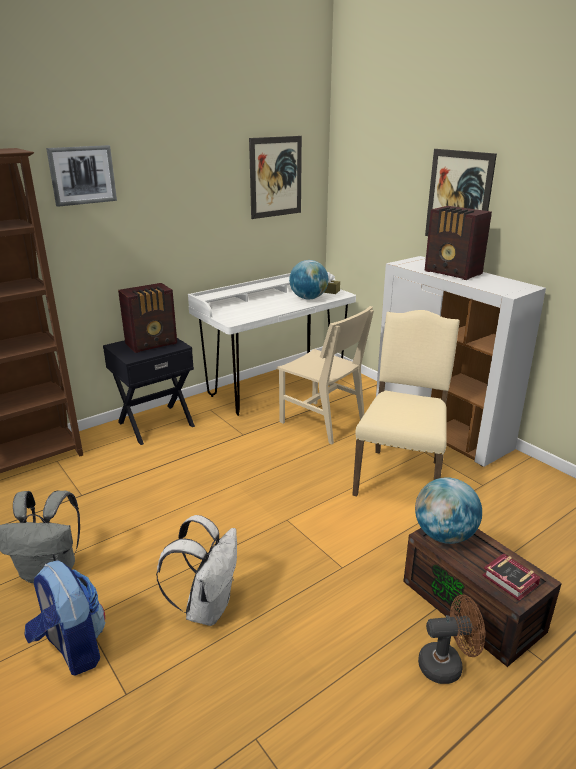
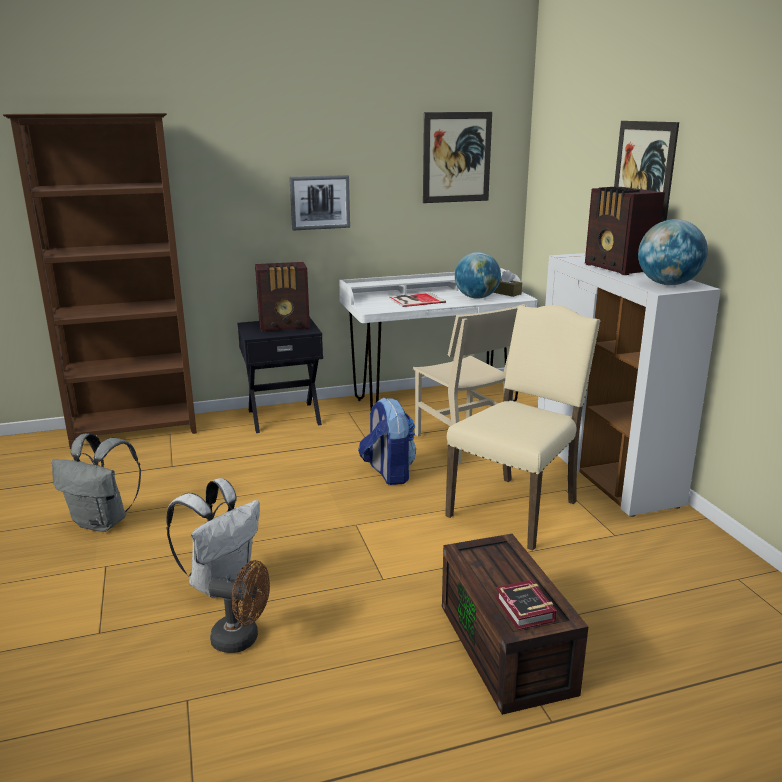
camera: 20 degrees right, 5 degrees down
(72, 648) = (79, 586): backpack -> backpack (388, 473)
(82, 175) = (230, 143): picture -> picture (320, 202)
(260, 306) = (415, 300): none -> book
(444, 535) = (483, 553): globe -> globe (667, 284)
(447, 665) = (432, 693): brown fan -> brown fan (242, 639)

